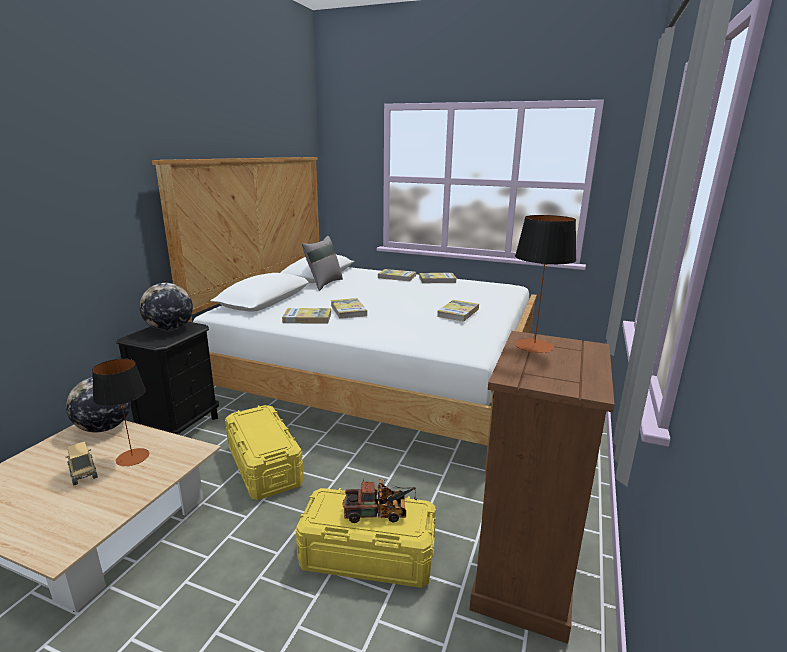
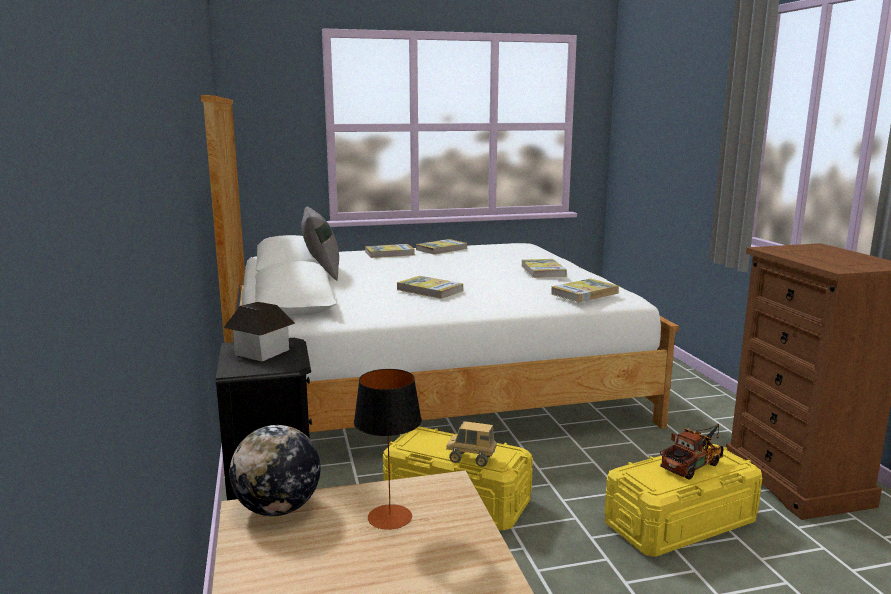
camera: 35 degrees left, 5 degrees down
(83, 475) = (369, 555): toy truck -> toy truck (471, 459)
(170, 329) = (262, 352): globe -> toy house
(307, 318) = (402, 306): book -> book (584, 293)
(534, 346) = (790, 252): table lamp -> none

